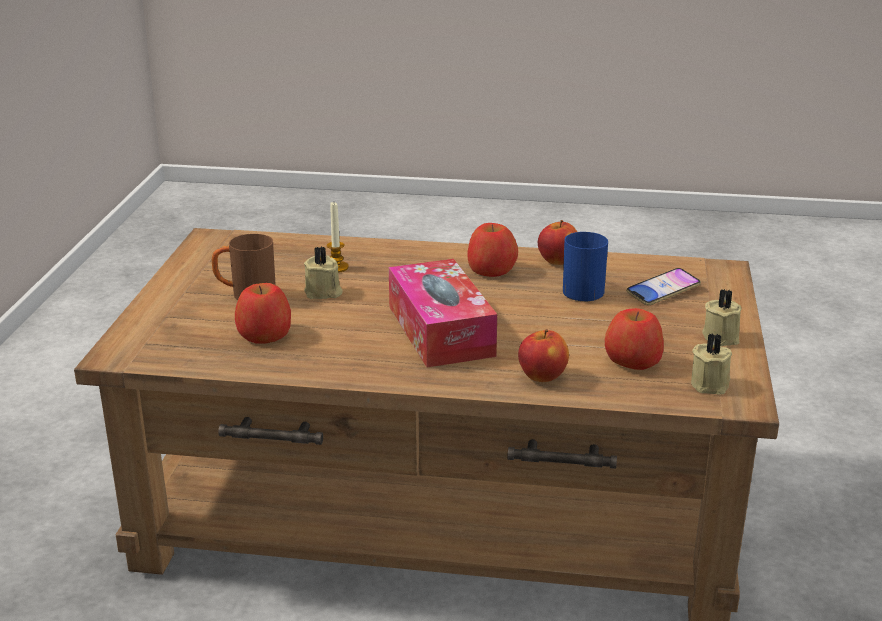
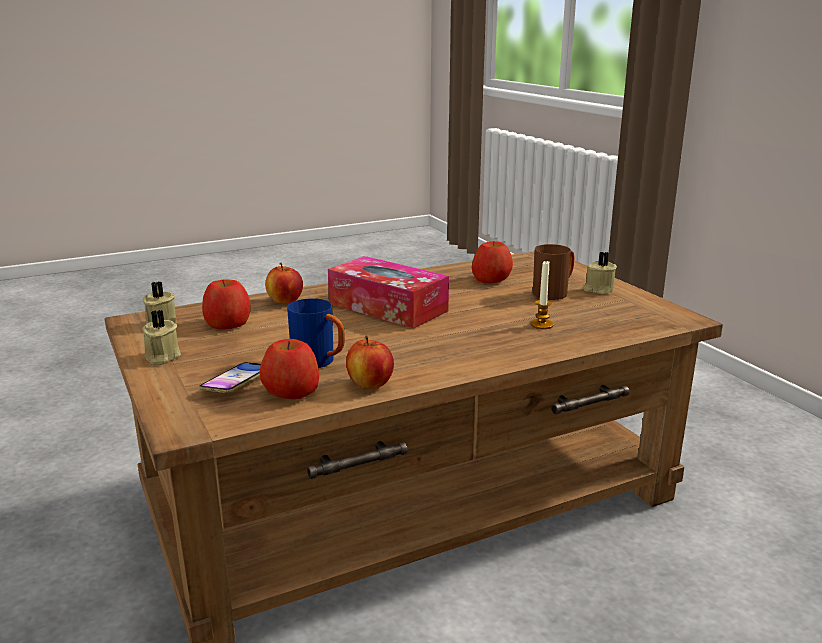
camera: 145 degrees right, 5 degrees down
(323, 293) = (510, 307): beige candle -> beige candle (598, 290)
(491, 270) = (418, 358): apple -> apple (291, 392)

